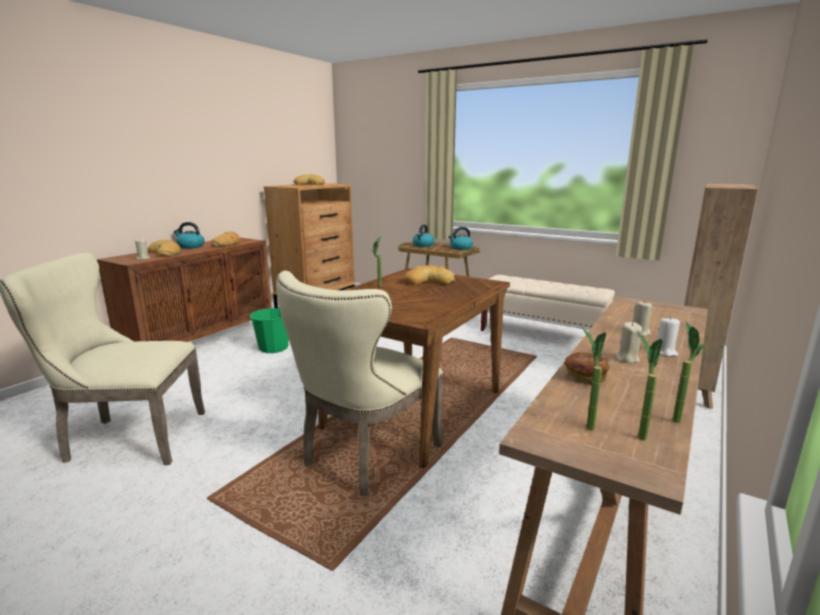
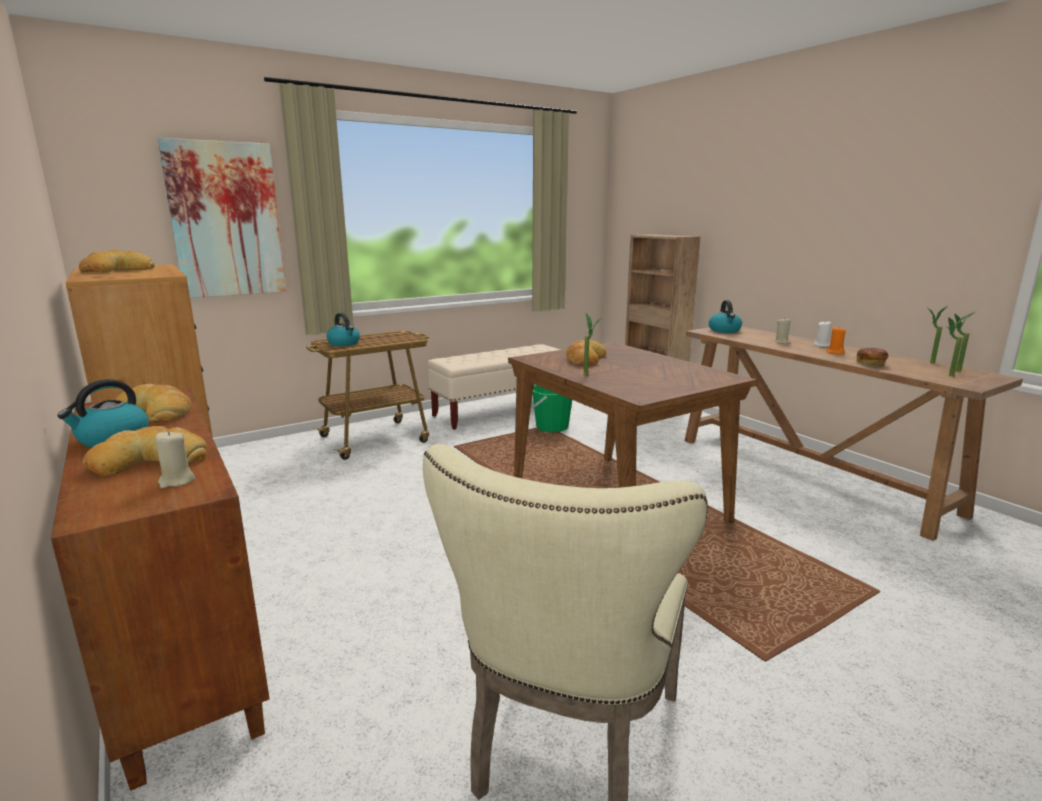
camera: 65 degrees left, 0 degrees up
(273, 348) = (327, 566): green bucket -> green bucket (552, 427)
(365, 457) = (704, 546): beige chair -> none
(399, 161) = (226, 220): none -> picture
(460, 248) = (396, 336): kettle -> kettle (724, 330)
(626, 359) = (835, 352): beige candle -> orange candle

